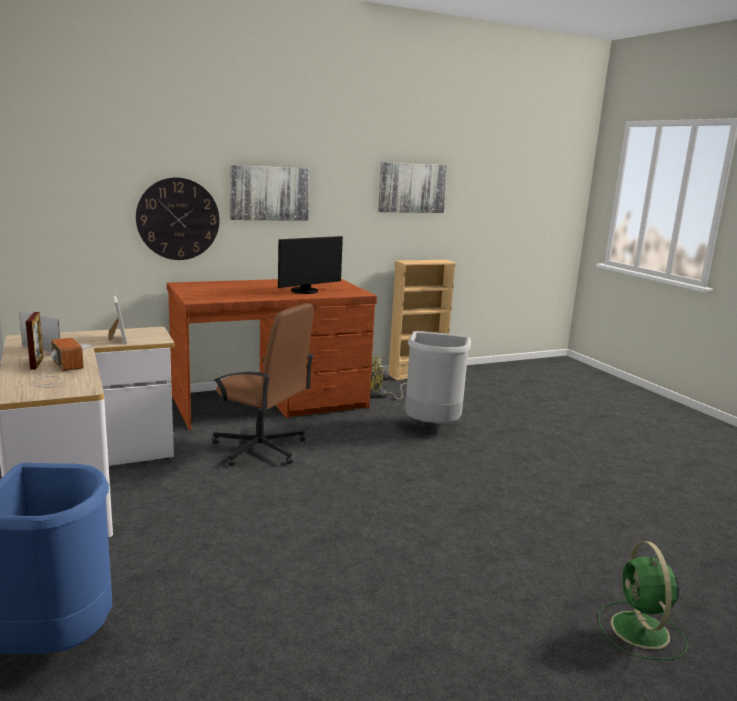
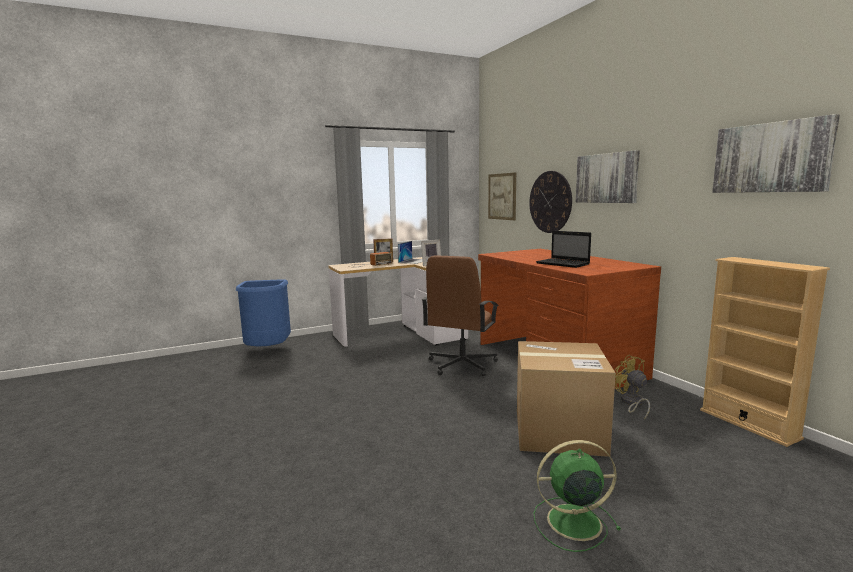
camera: 90 degrees right, 5 degrees down
(56, 210) = (502, 196): none -> picture
(306, 291) = (564, 264): monitor -> laptop
(432, 427) = (559, 431): grey trash can -> cardboard box
(641, 632) = (151, 520): green fan -> green fan (571, 522)

